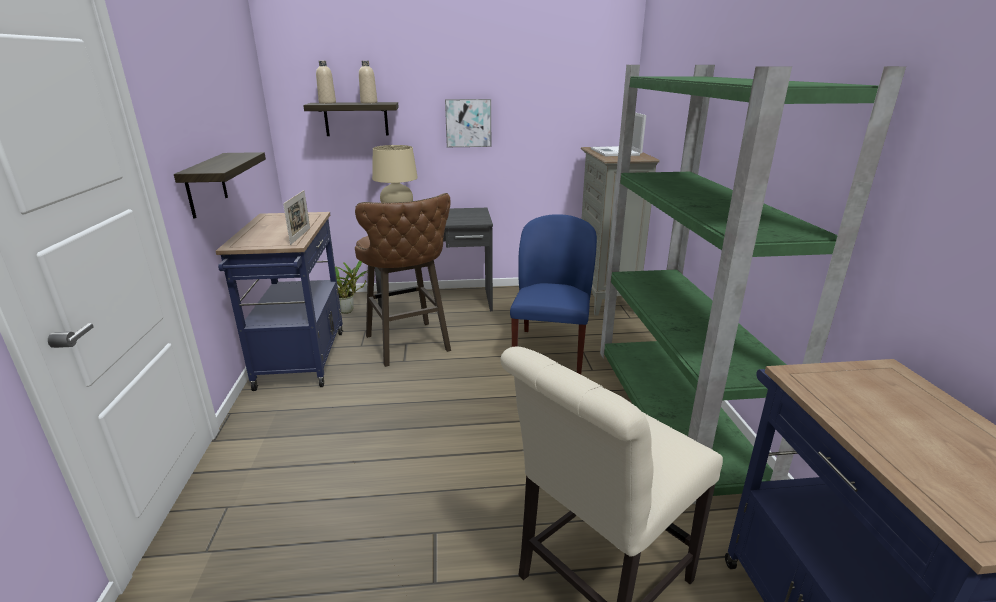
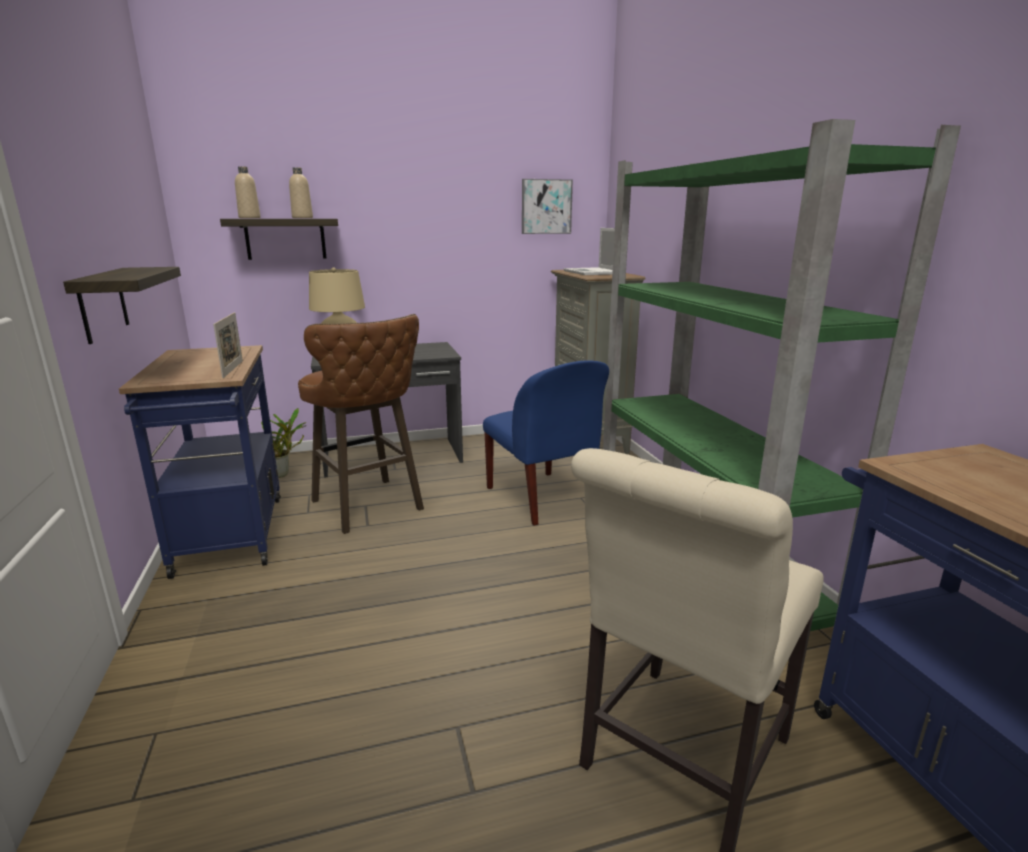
camera: 10 degrees left, 5 degrees down
(468, 123) = (422, 243): picture -> picture (546, 206)
(550, 350) = (543, 499): blue chair -> blue chair turned 150 degrees clockwise

